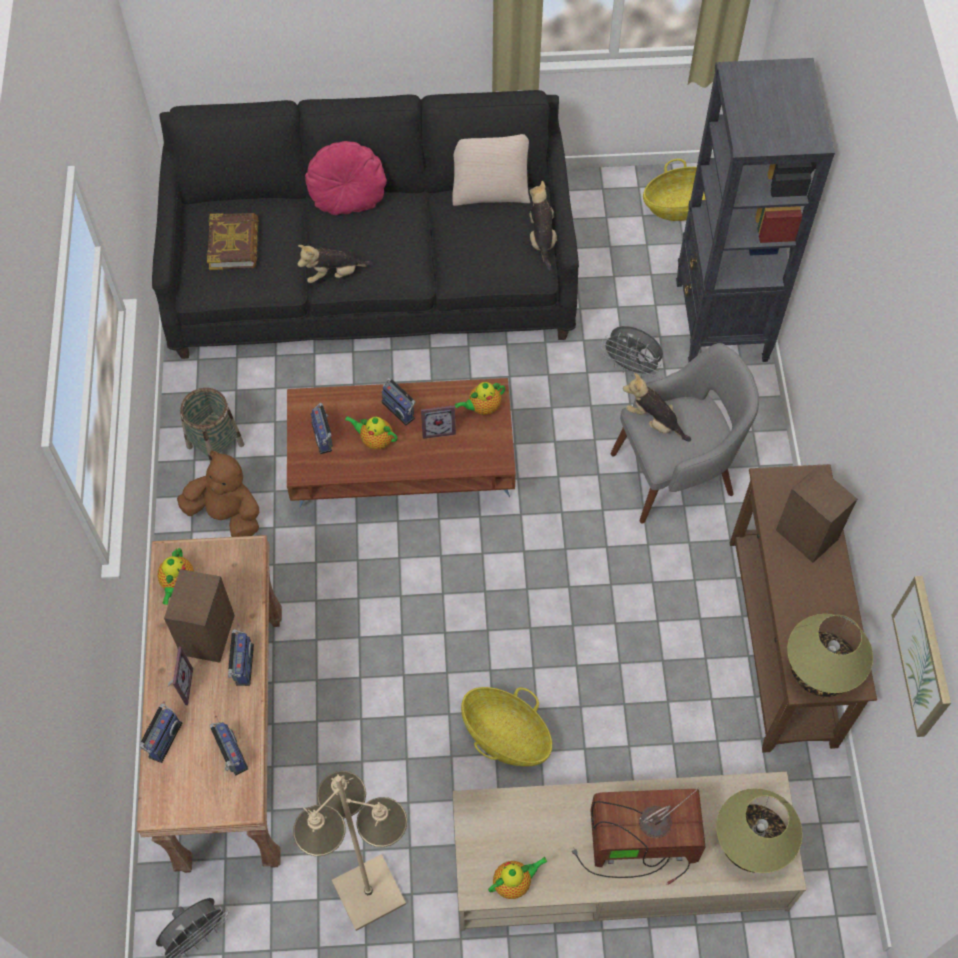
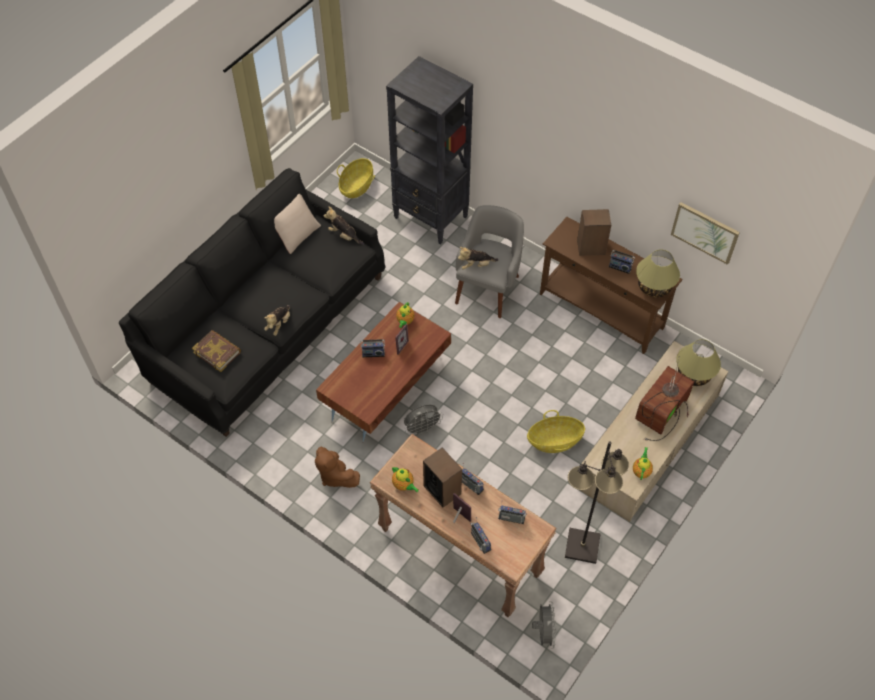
camera: 50 degrees left, 5 degrees down
(215, 445) = (292, 455): basket -> none
(226, 514) = (335, 475): brown plush toy -> brown plush toy turned 105 degrees counterclockwise
(324, 436) = (357, 392): radio -> radio (620, 266)
(348, 202) = (243, 291): pink pillow -> none
(367, 892) = (581, 546): beige floor lamp -> black floor lamp
(375, 440) = (380, 373): teapot -> none
(631, 367) = (420, 265): grey fan -> grey fan (422, 429)

